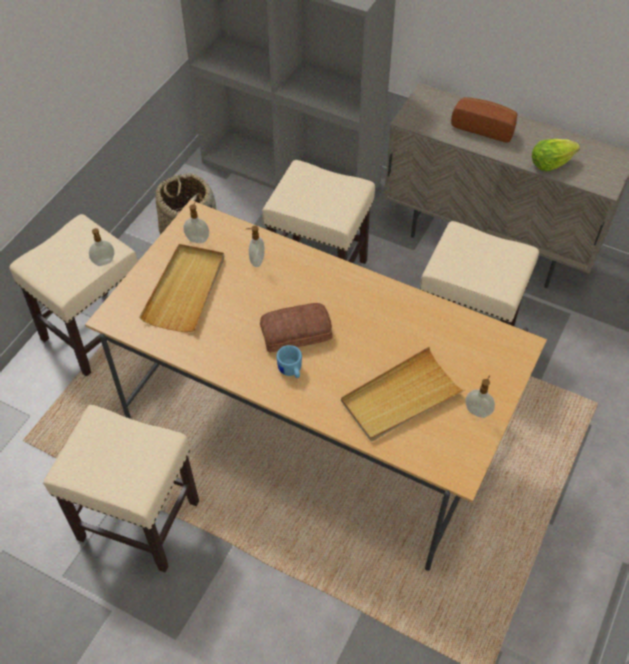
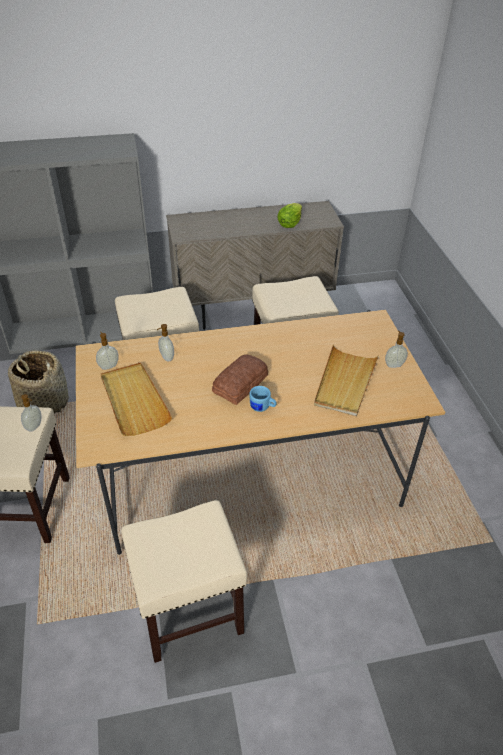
camera: 40 degrees left, 10 degrees down
(484, 127) = (232, 221): bread -> none

